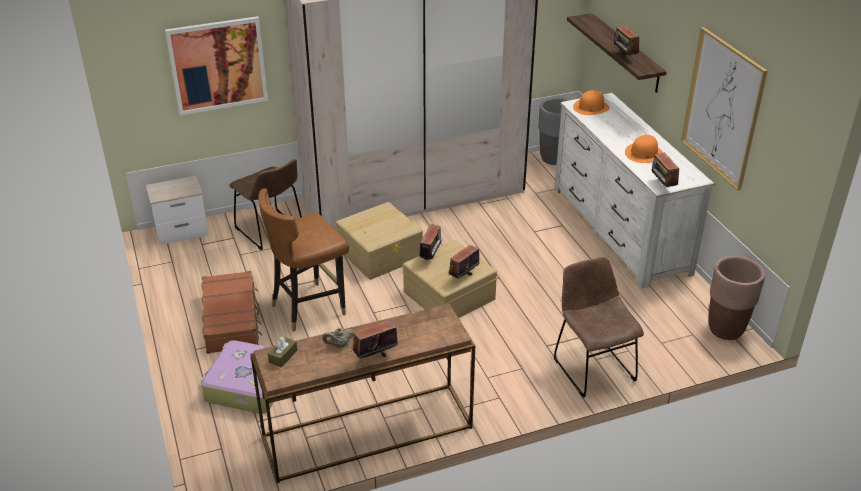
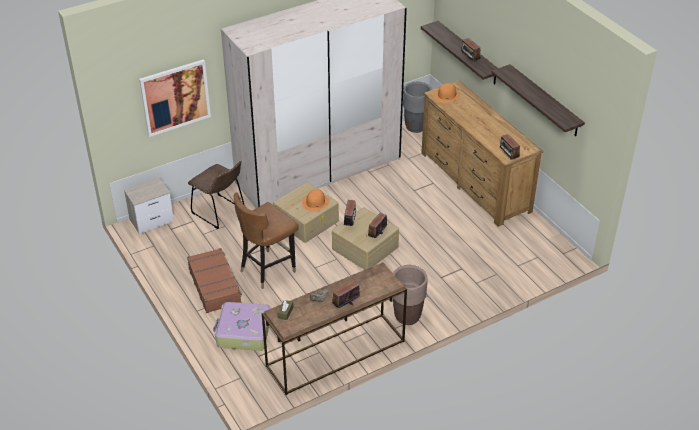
camera: 10 degrees left, 5 degrees up
(592, 367) = (474, 289): brown chair -> none
(620, 229) = (475, 182): white dresser -> brown dresser
(644, 153) = (491, 131): orange hat -> orange hat (315, 202)
(722, 108) = (544, 101): picture -> shelf
(726, 329) = (559, 250): brown planter -> brown planter (407, 316)

